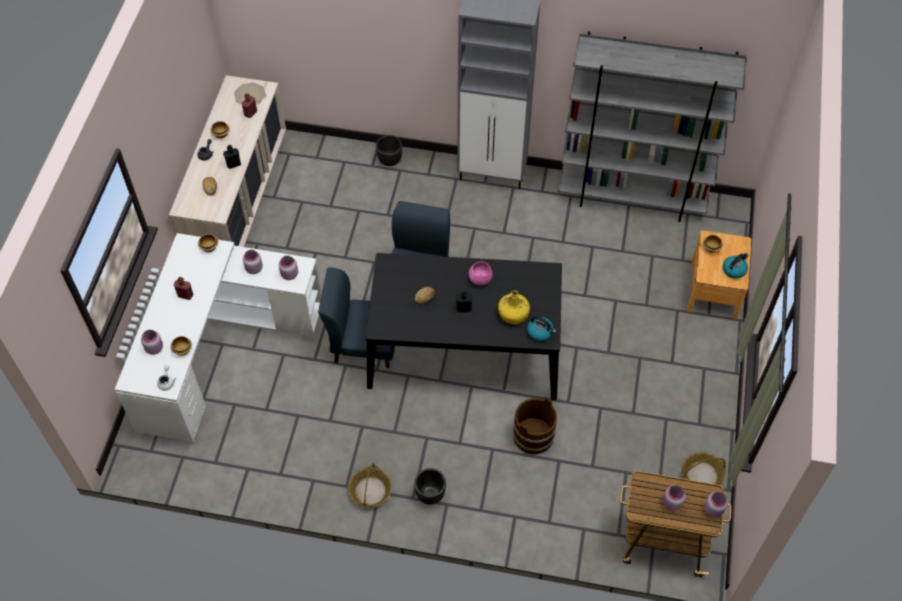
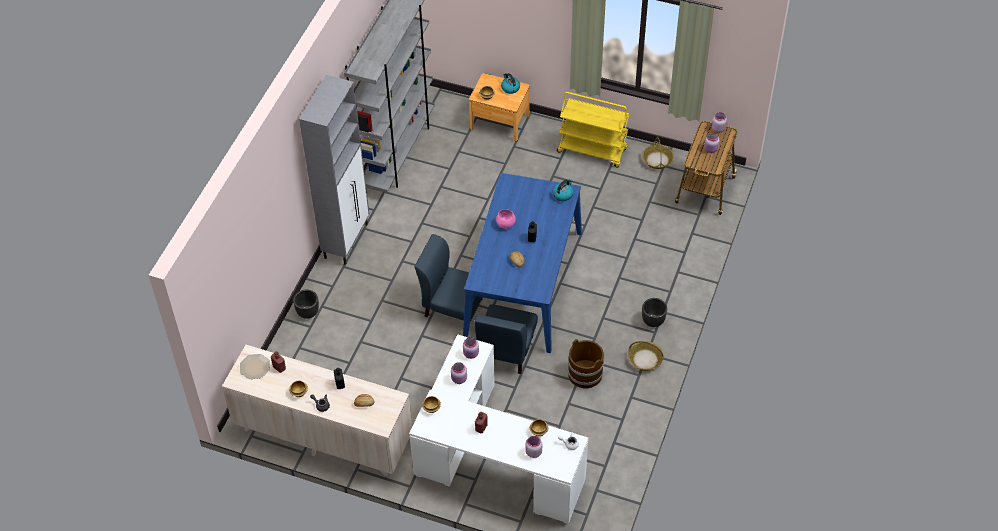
camera: 80 degrees left, 5 degrees down
(464, 348) = (523, 283): black dining table -> blue dining table
(513, 314) = (543, 208): yellow bottle -> none
(533, 435) = (610, 250): brown bucket -> brown bucket (584, 374)
(696, 397) = (592, 150): none -> yellow cart

